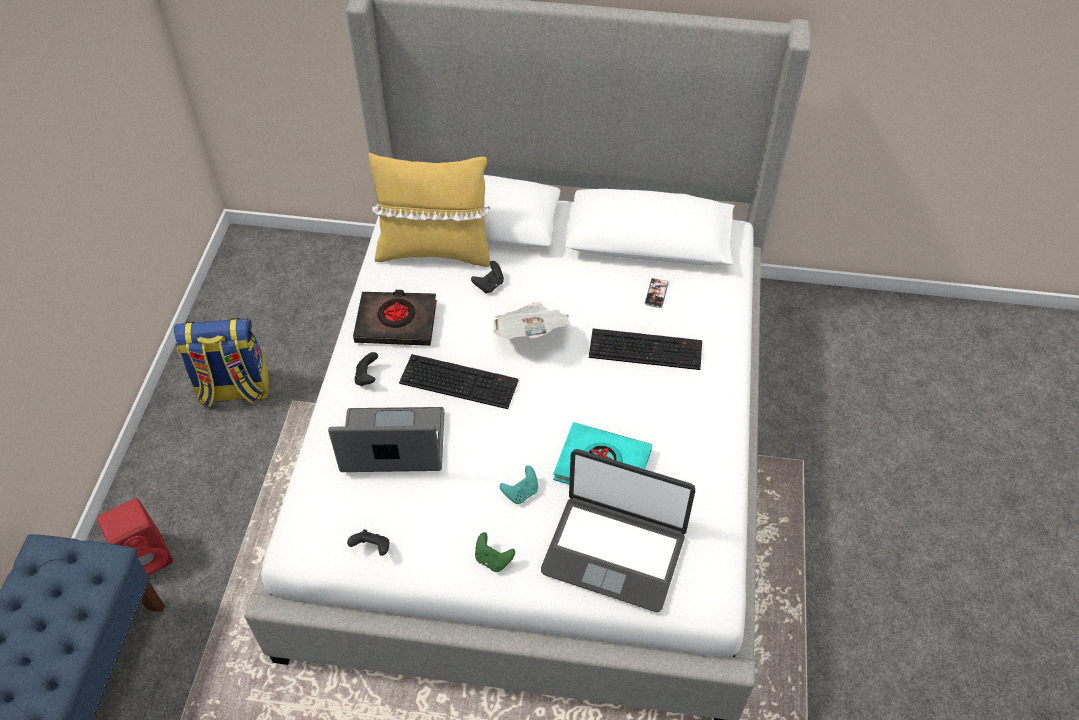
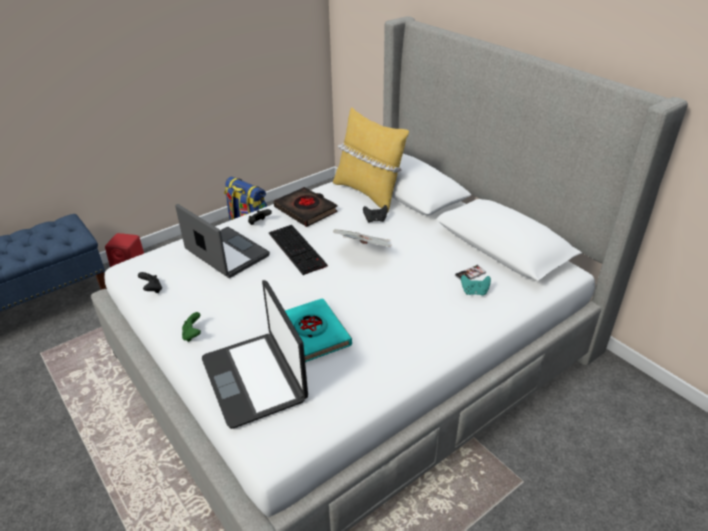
camera: 45 degrees right, 15 degrees down
(521, 492) = (252, 315): turquoise game controller -> turquoise game controller (474, 292)
(647, 348) = (424, 296): keyboard -> none

